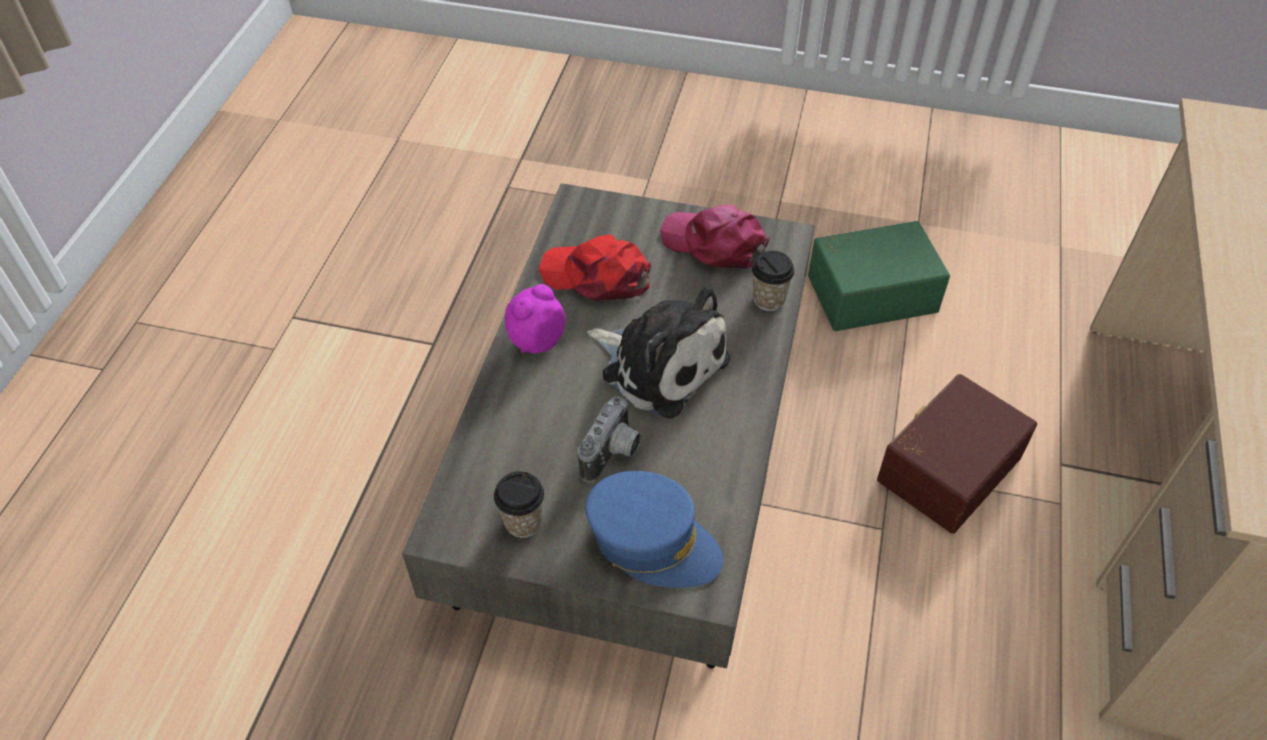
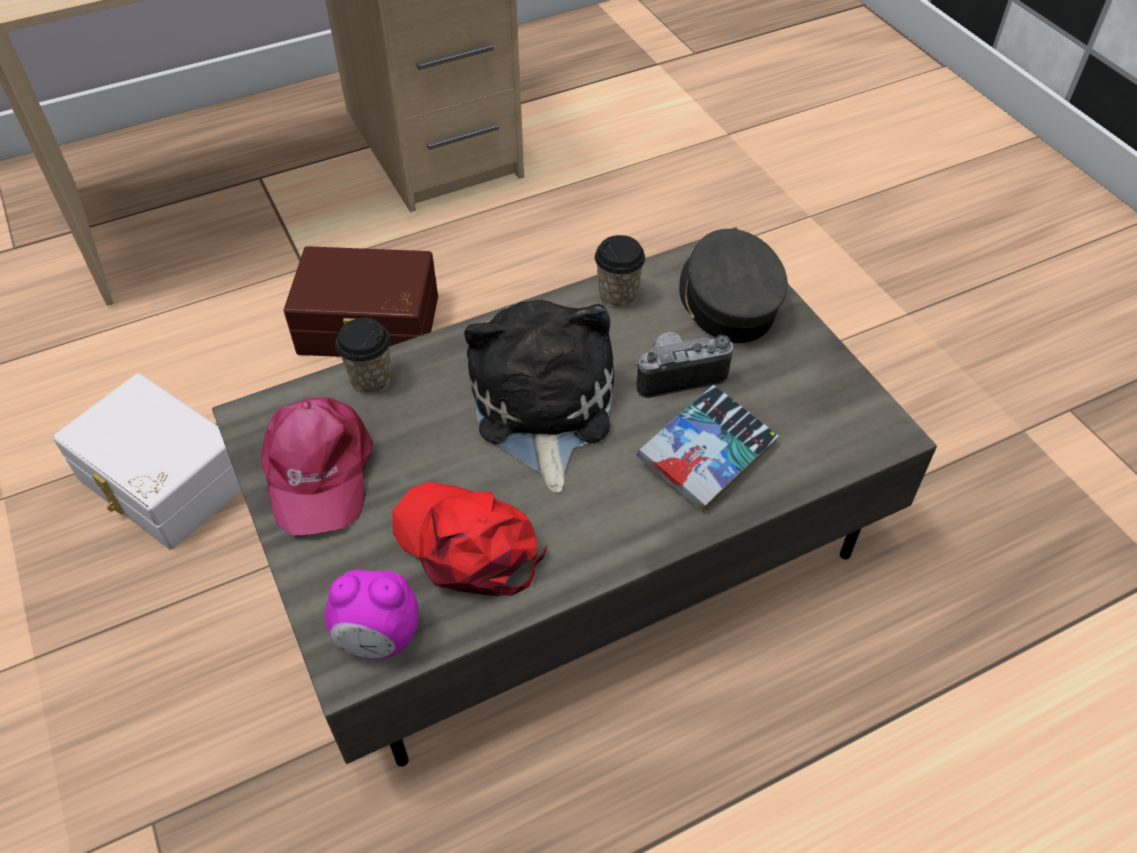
camera: 130 degrees left, 0 degrees up
(523, 522) = (810, 387): cup -> cup (618, 296)
(536, 340) = (616, 528): alarm clock -> alarm clock (378, 638)
(536, 419) = (706, 455): none -> book
(597, 276) = (468, 544): red cap -> red cap turned 150 degrees clockwise
(652, 542) = (726, 301): blue cap -> grey cap
(871, 291) = (161, 482): green storage box -> white storage box

